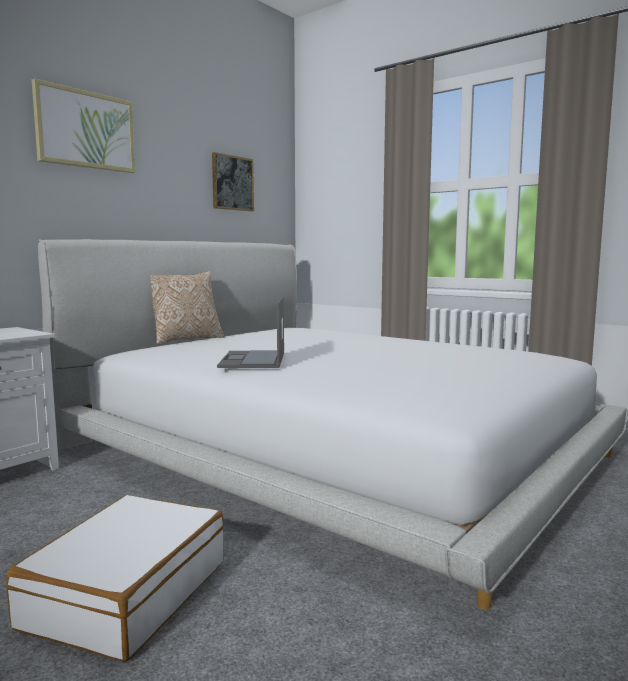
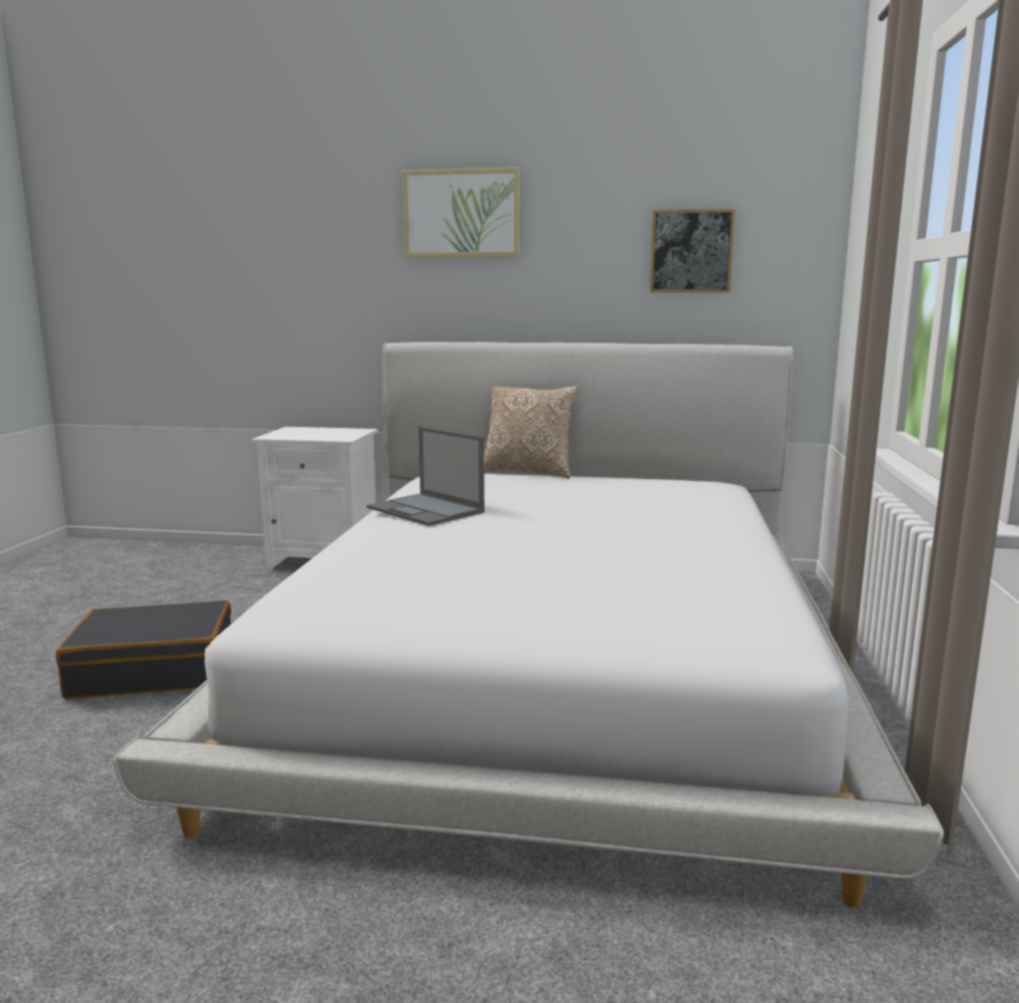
camera: 60 degrees right, 5 degrees up
(126, 593) = (154, 670): white suitcase -> black suitcase
(253, 360) = (426, 510): laptop -> laptop turned 105 degrees counterclockwise

